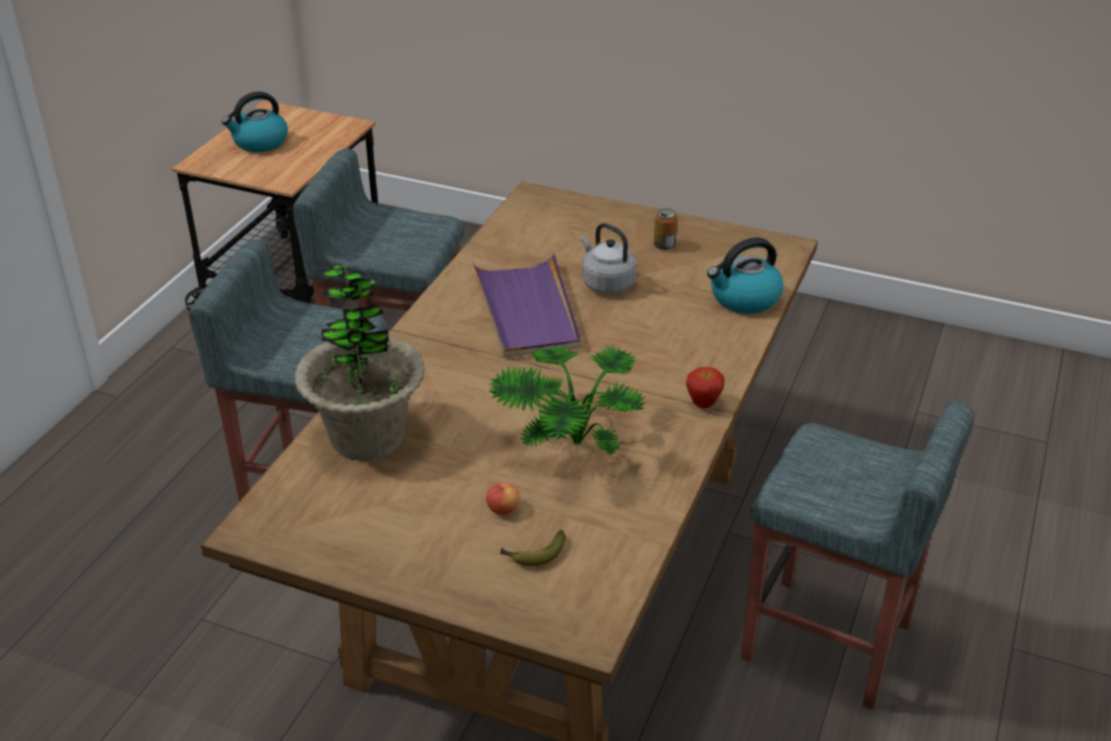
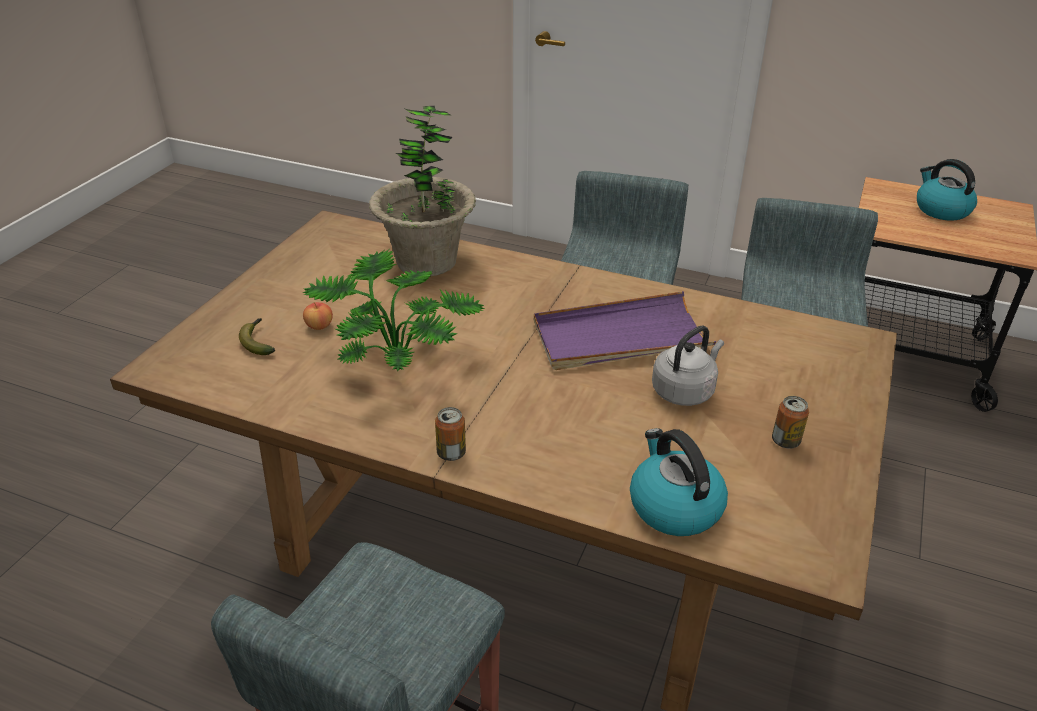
camera: 90 degrees right, 0 degrees up
(703, 404) = (451, 453): apple -> can

